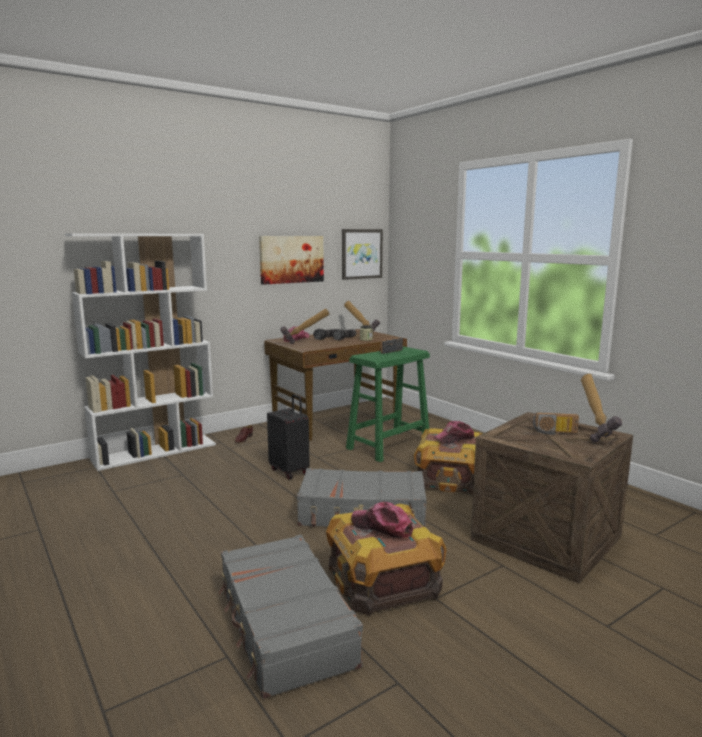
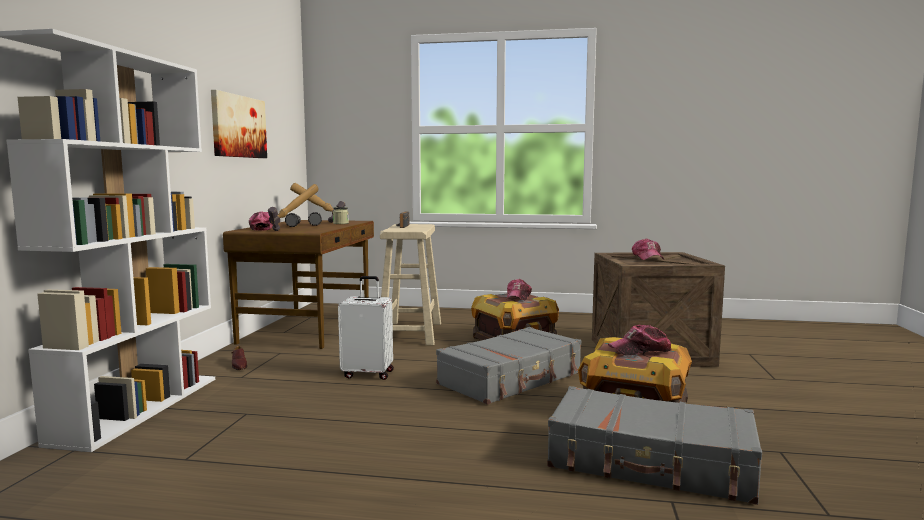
camera: 45 degrees left, 5 degrees down
(290, 471) = (368, 374): black suitcase -> white suitcase
(361, 254) = (289, 130): picture -> none
(388, 446) = (410, 333): green stool -> beige stool
(554, 432) = (647, 257): radio -> cap
(596, 435) = (668, 255): hammer -> none

